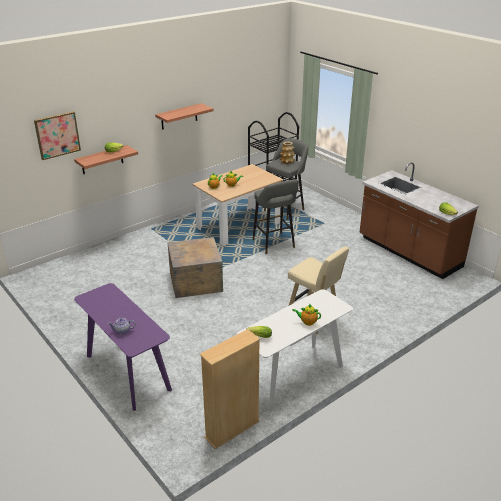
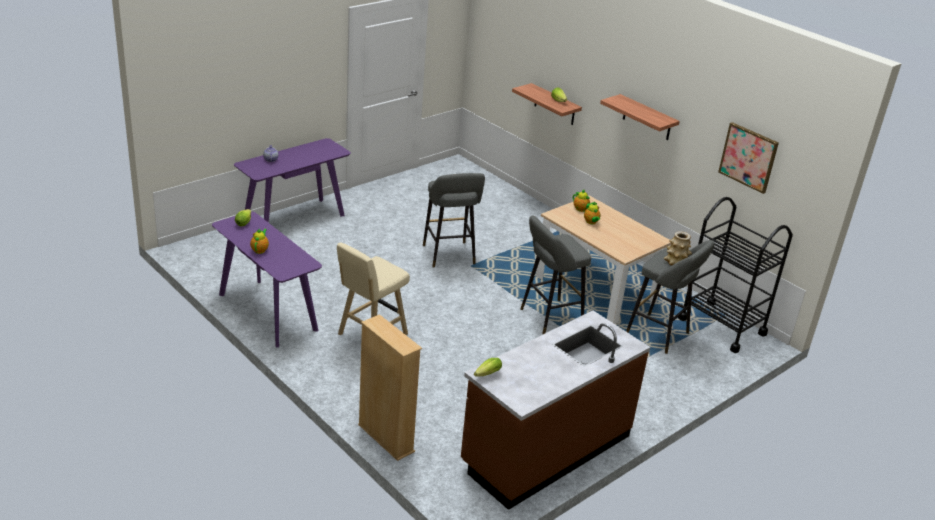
camera: 85 degrees right, 0 degrees up
(57, 135) = (525, 47): picture -> picture (748, 157)
(196, 281) = (449, 256): crate -> grey stool
(232, 430) = (202, 272): beige bookcase -> beige bookcase (385, 438)
(293, 376) = (267, 312): white console table -> purple console table

